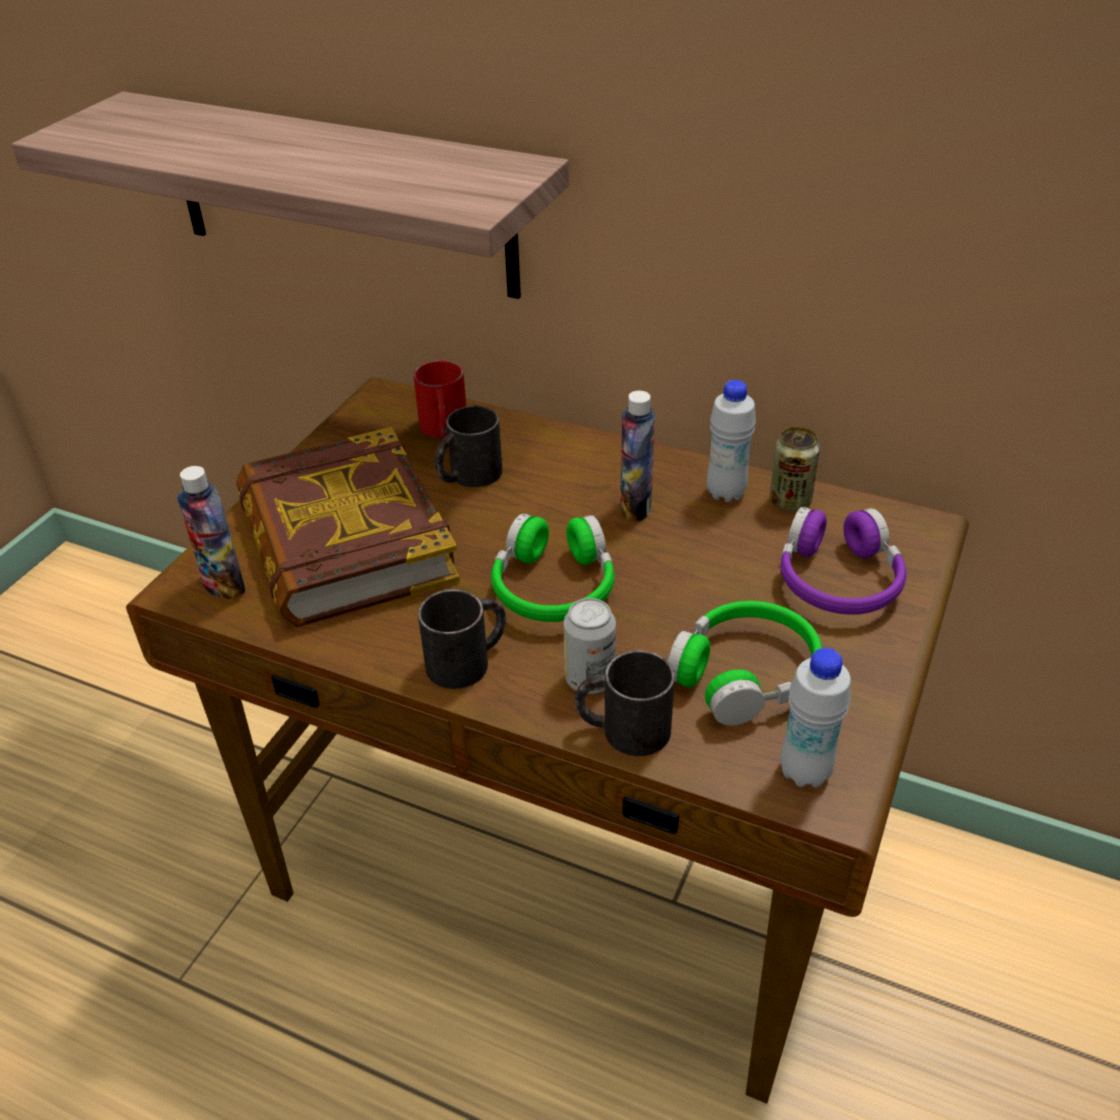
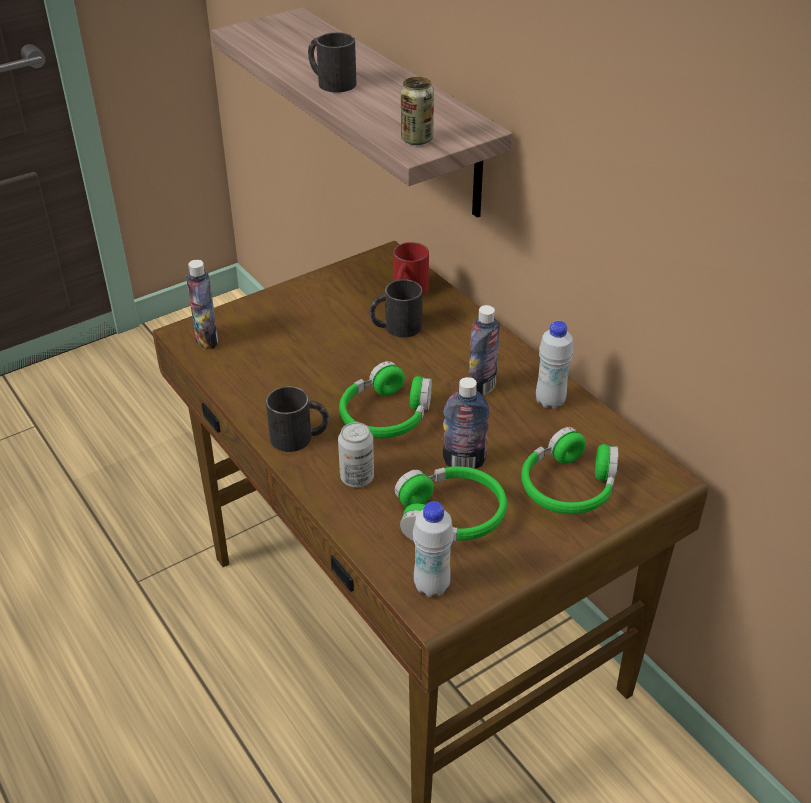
camera: 30 degrees right, 0 degrees up
(345, 540) = (291, 339): book -> none
(622, 729) = (349, 514): black mug -> black mug (331, 82)
(698, 602) = (464, 461): none -> bottle
(790, 501) = (588, 424): can -> can (417, 139)
(837, 579) = (569, 486): purple headphones -> green headphones

